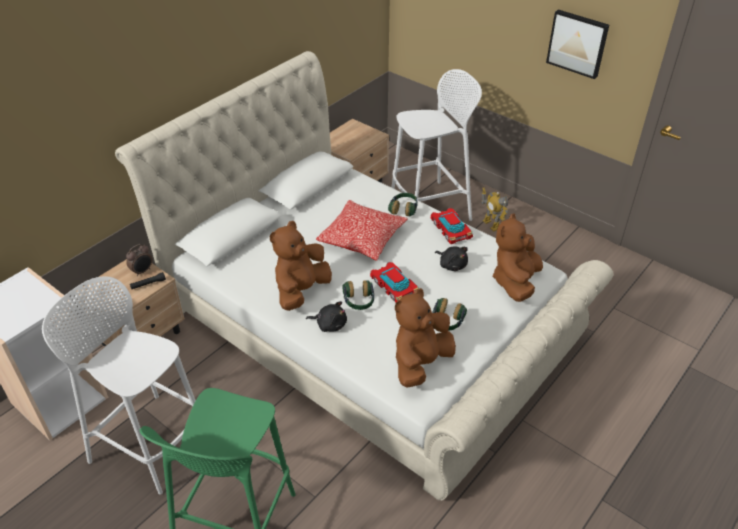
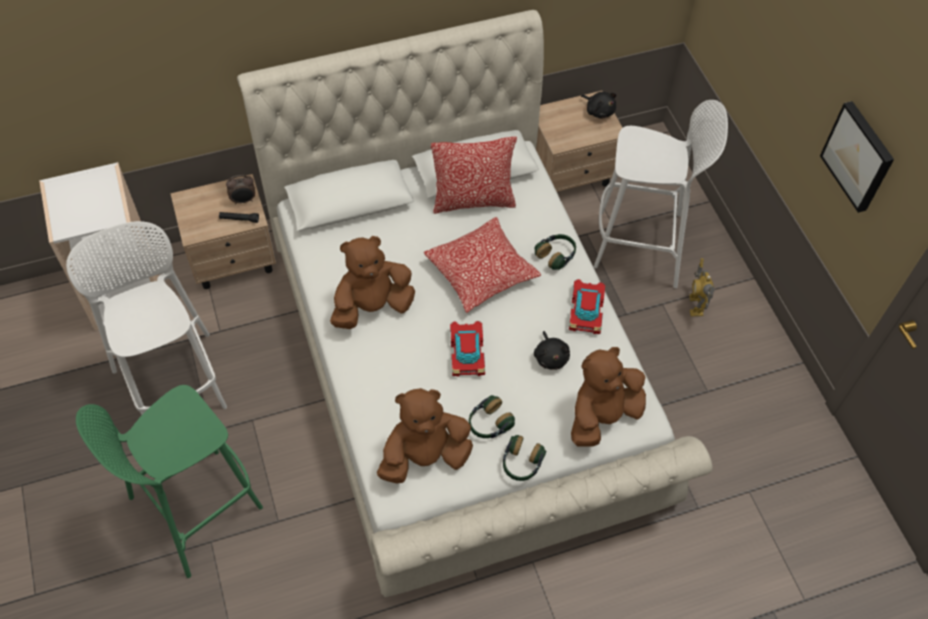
camera: 30 degrees right, 15 degrees up
(321, 202) = (473, 200): none -> pillow
(330, 324) = (371, 362): black plush toy -> black plush toy (599, 110)
(359, 301) = (418, 351): headphones -> headphones (521, 464)

